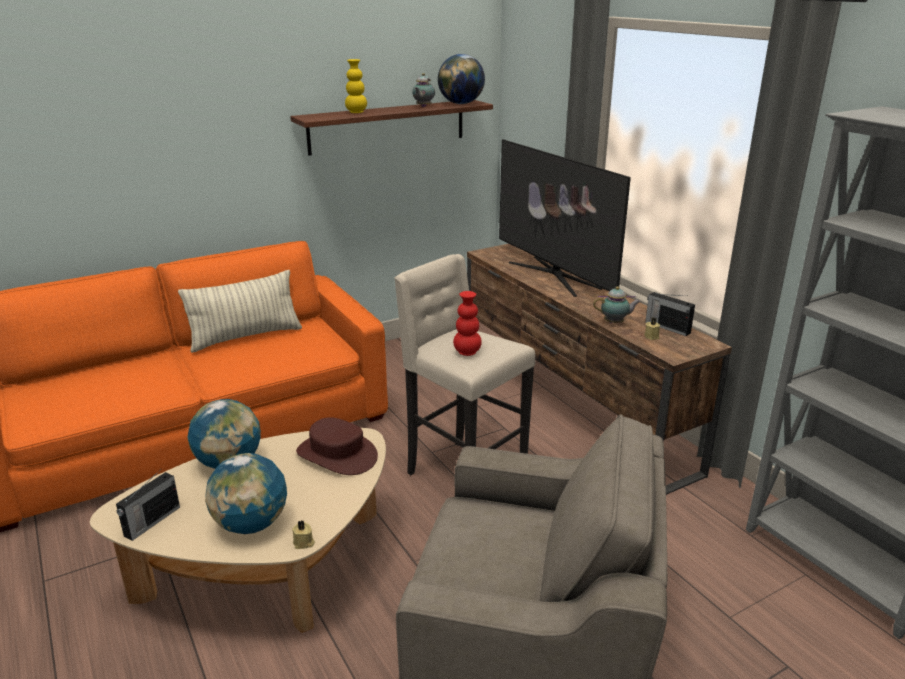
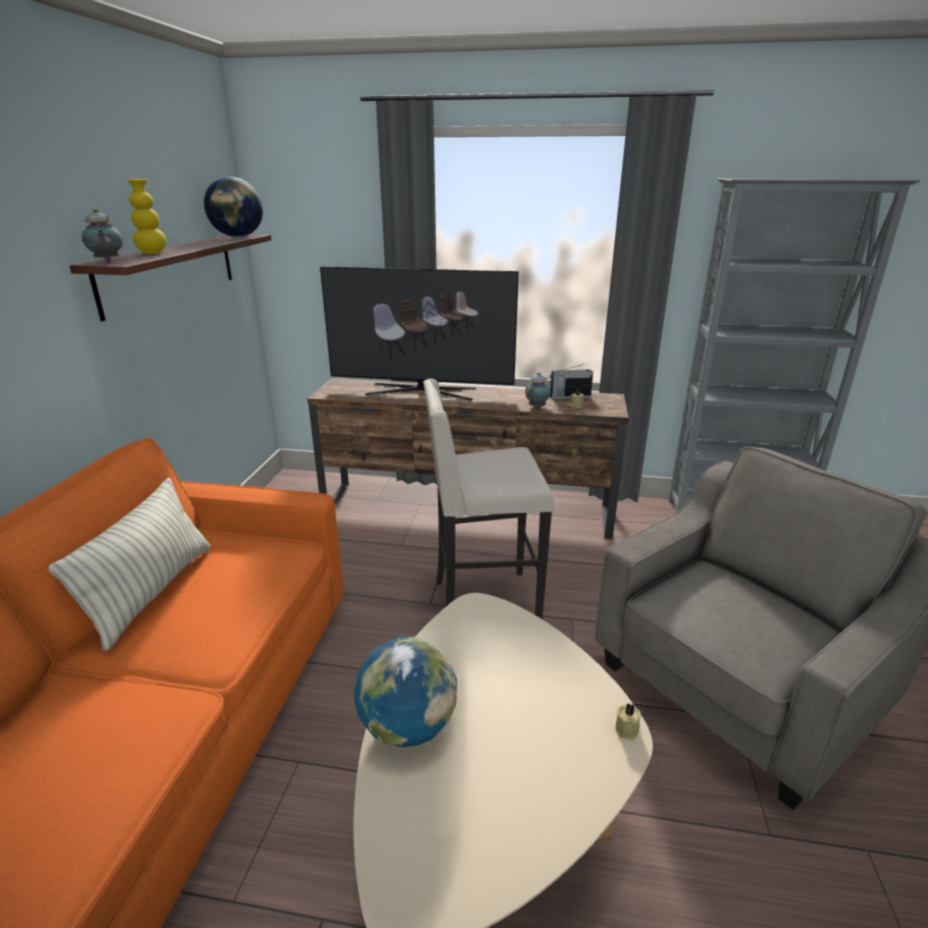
camera: 50 degrees left, 0 degrees up
(151, 522) = (465, 864): radio -> none
(251, 524) = (557, 759): globe -> none
(337, 454) = (486, 635): brown hat -> none
(423, 107) = (209, 242): teapot -> teapot (107, 262)
(467, 352) = (505, 470): red vase -> none

